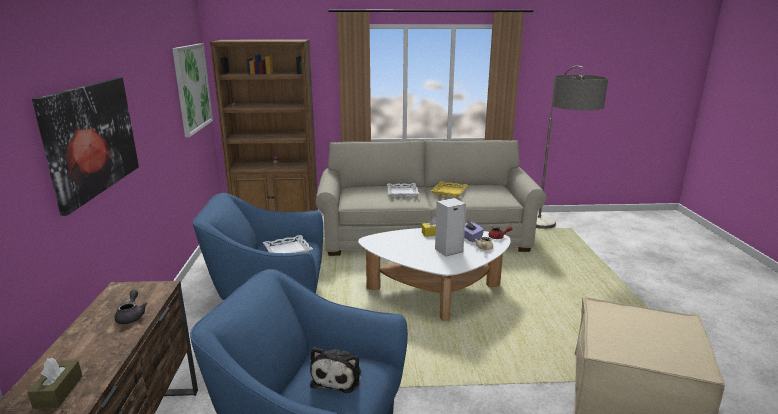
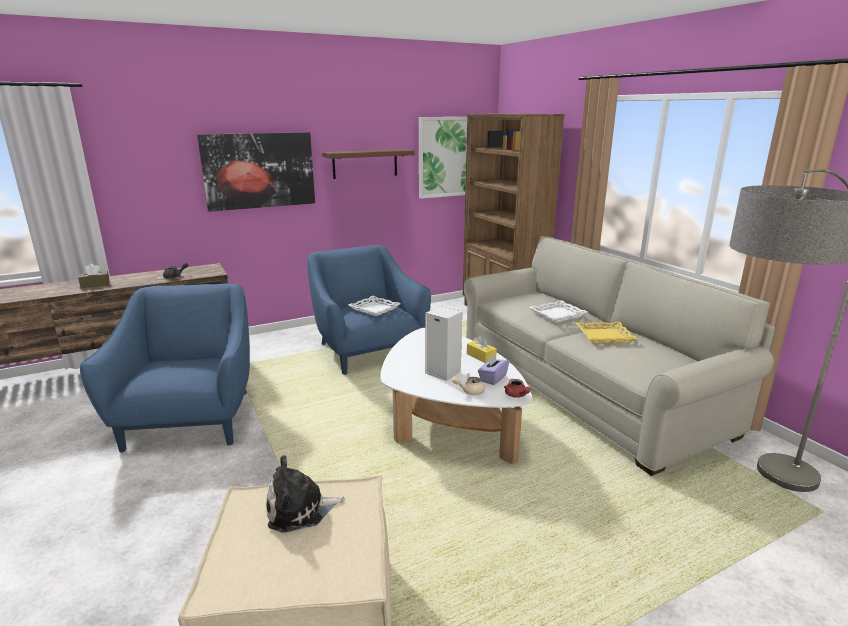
camera: 65 degrees right, 0 degrees up
(154, 108) = (365, 163): none -> brown shelf
(338, 377) = (181, 371): plush toy -> plush toy (300, 509)

